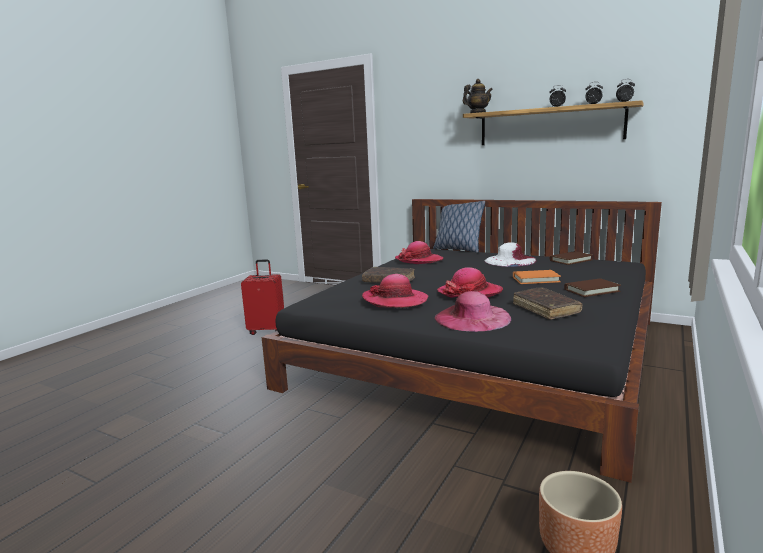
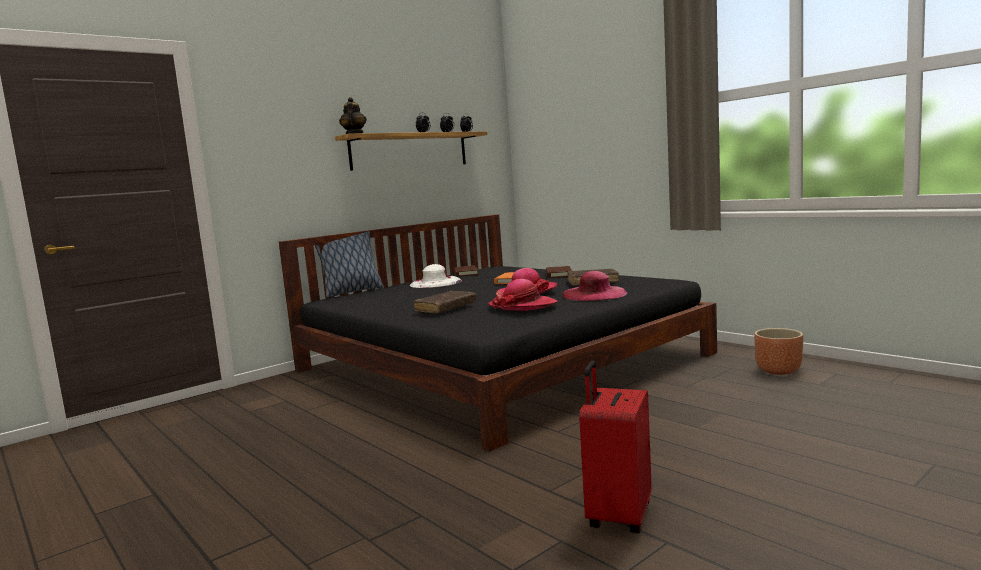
camera: 70 degrees left, 5 degrees down
(267, 330) = (274, 455): red suitcase -> red suitcase (617, 516)
(419, 260) = (372, 302): hat -> none

